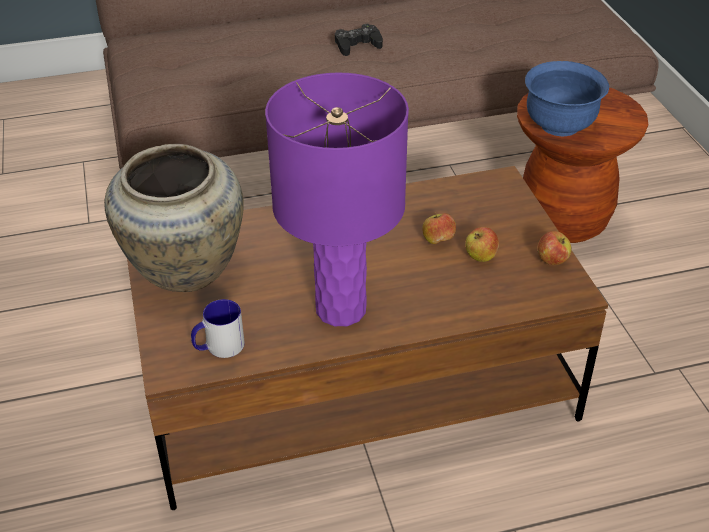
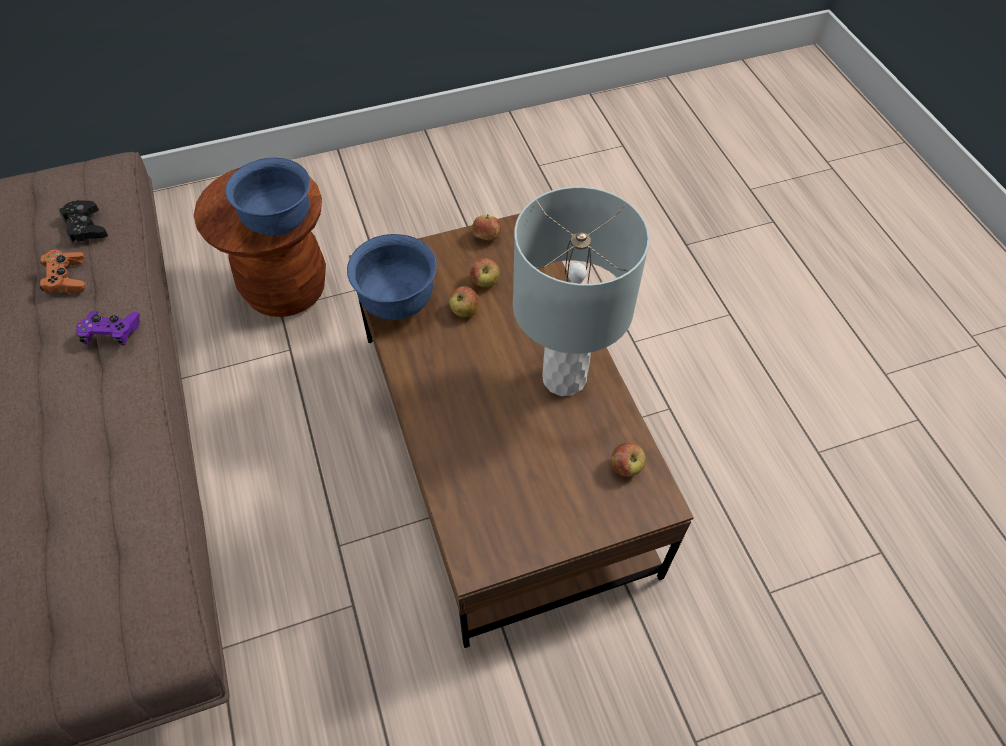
camera: 95 degrees left, 15 degrees up
(183, 270) = (524, 517): beige vase -> none
(218, 347) = (626, 467): mug -> apple
(341, 310) = (564, 377): purple table lamp -> grey table lamp
(357, 45) = (66, 398): black game controller -> black game controller (86, 227)
(420, 57) = (112, 333): none -> purple game controller
(450, 196) = (397, 302): none -> blue bowl
(478, 32) = (67, 279): none -> orange game controller

